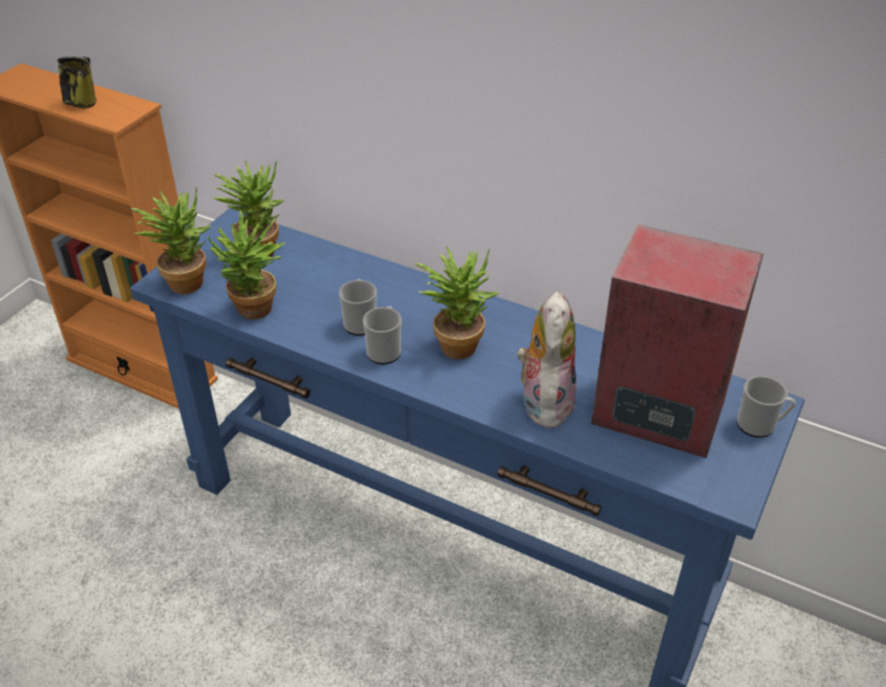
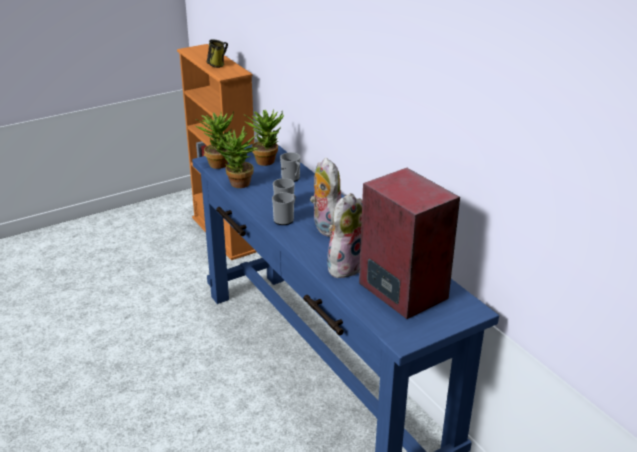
camera: 30 degrees right, 10 degrees down
(456, 342) = (325, 227): potted plant -> plush toy
(760, 425) = (455, 317): mug -> mug (292, 178)

